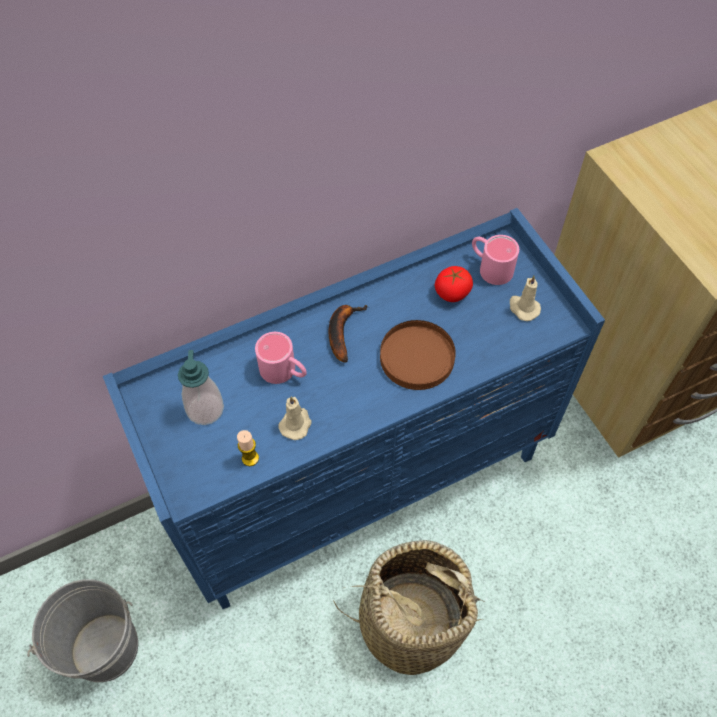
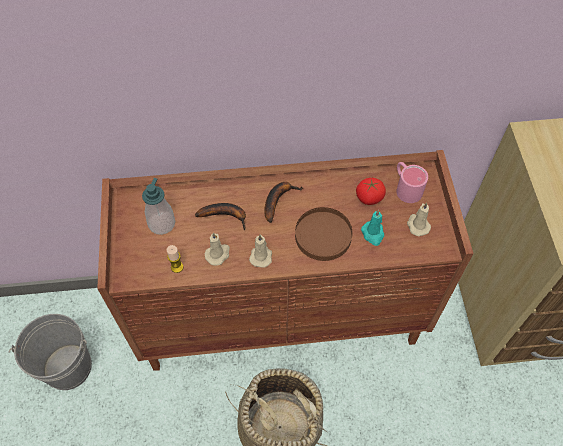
camera: 20 degrees right, 0 degrees up
(284, 372) = (226, 215): pink mug -> banana
(351, 407) = (261, 256): none -> beige candle
(362, 485) = (283, 319): blue cabinet -> brown cabinet
(476, 335) = (373, 234): none -> turquoise candle

